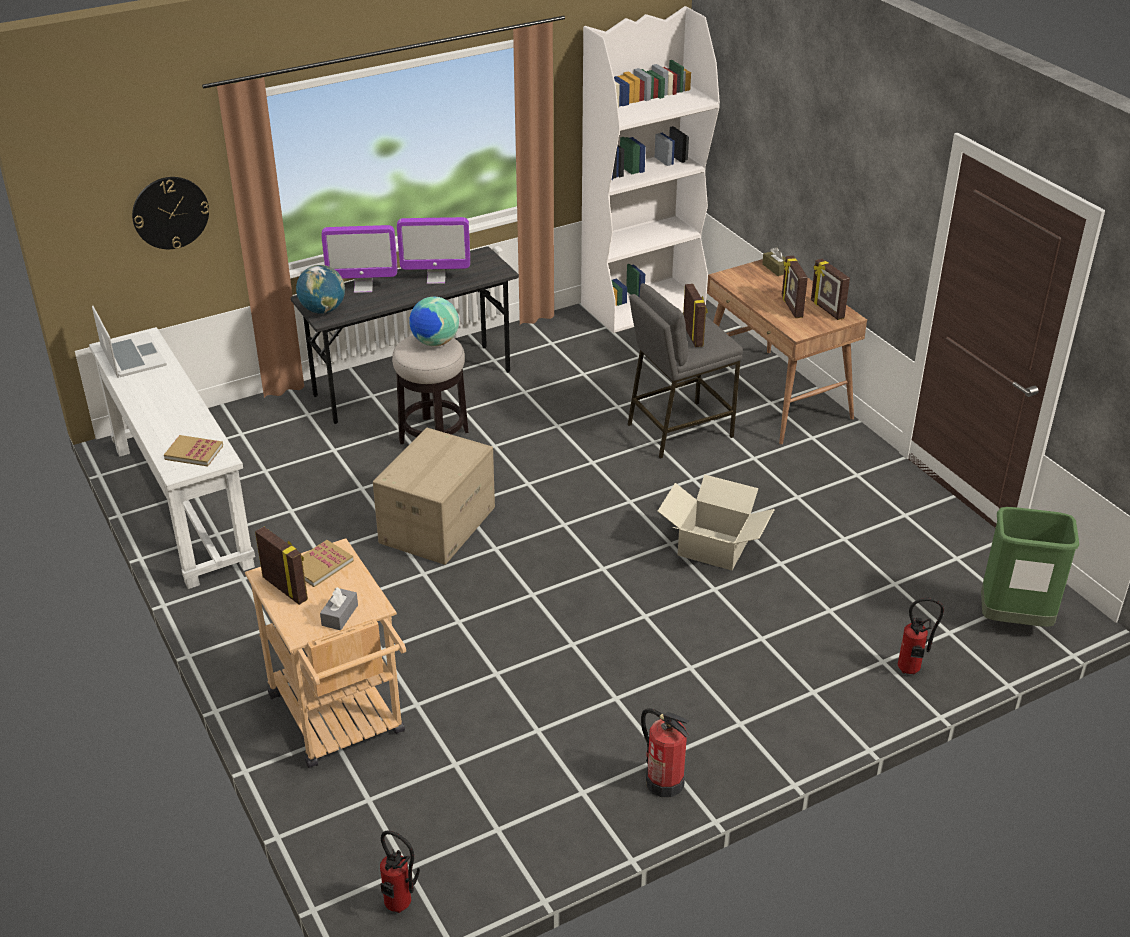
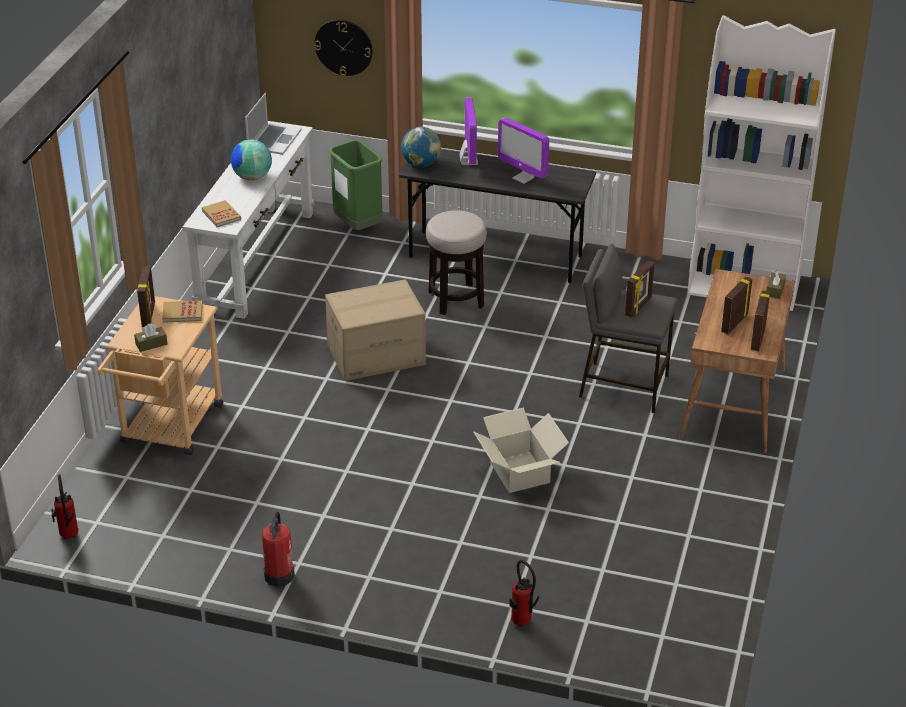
camera: 45 degrees right, 0 degrees up
(340, 615) = (151, 344): grey tissue box -> brown tissue box
(363, 287) = (468, 161): monitor -> monitor turned 135 degrees counterclockwise
(435, 342) = (464, 222): globe -> globe (252, 177)
(1013, 621) = (644, 645): green trash can -> green trash can (357, 226)

